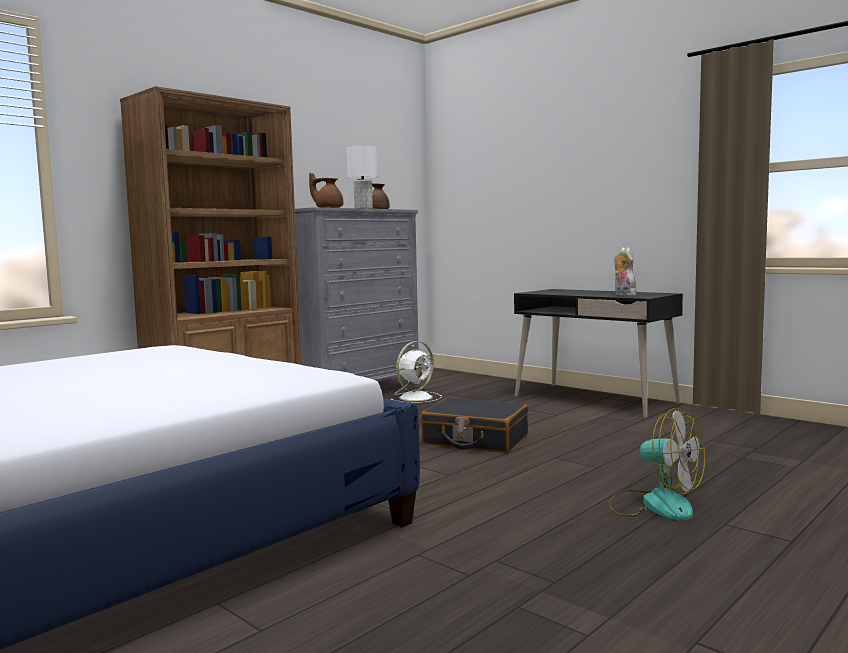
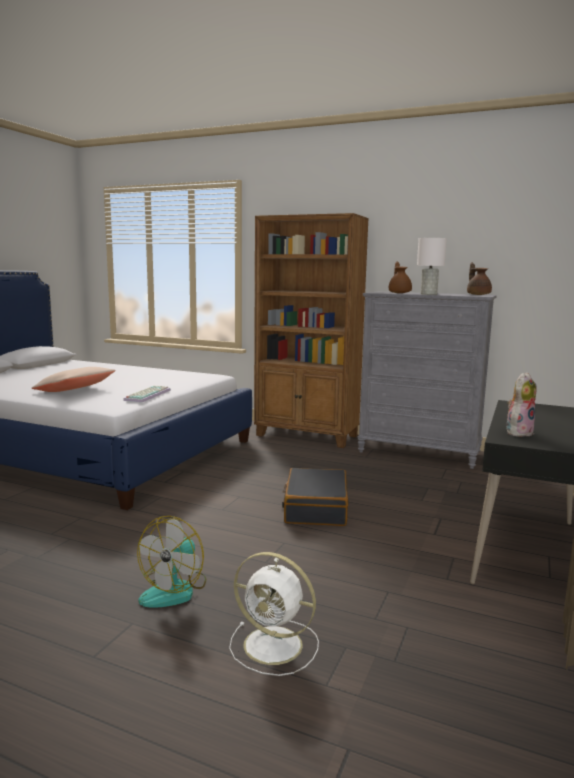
camera: 70 degrees right, 5 degrees up
(158, 390) = (75, 391): none -> beige pillow
(270, 364) = (147, 395): none -> keyboard
(417, 397) = (433, 473): white fan -> white fan (275, 646)

